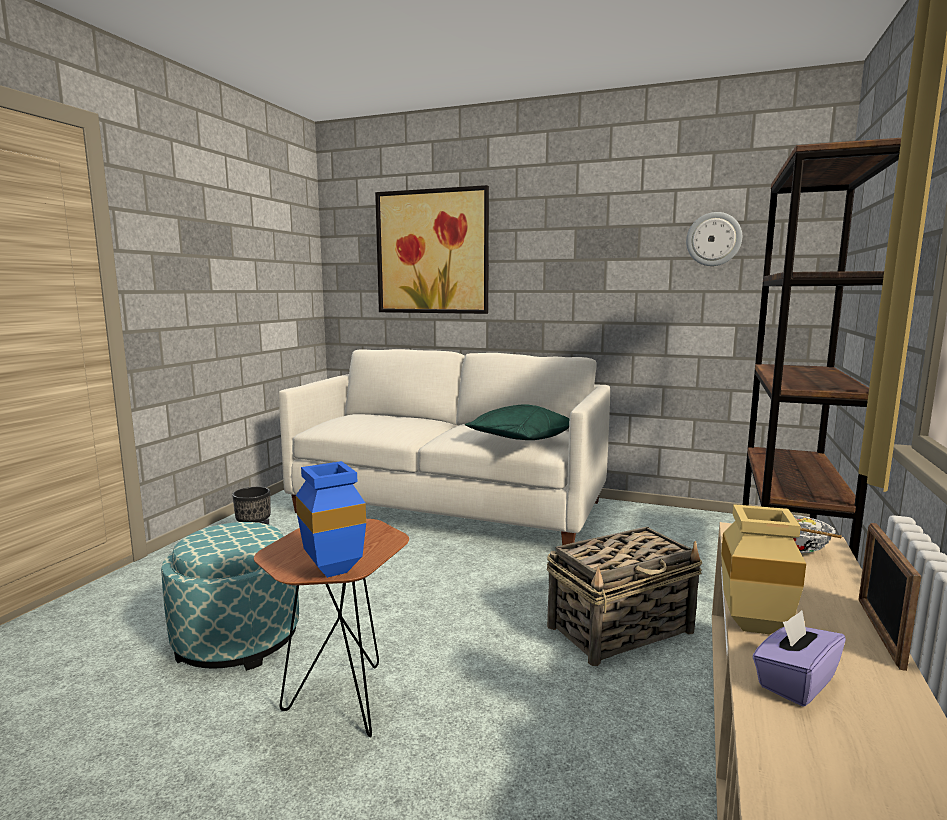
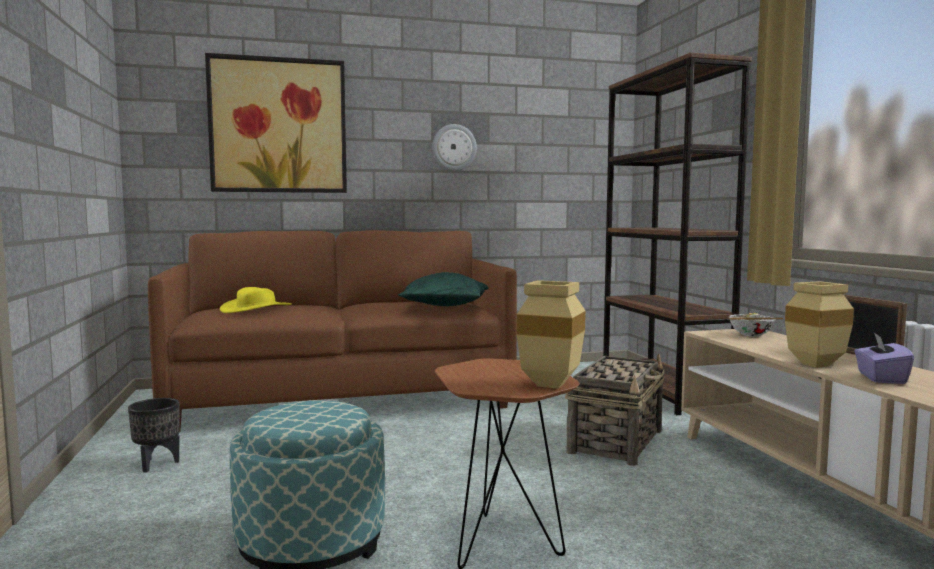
camera: 35 degrees left, 5 degrees down
(330, 570) = (546, 385): blue vase -> beige vase
(370, 420) = (256, 309): none -> yellow hat
(449, 506) = (342, 397): white sofa -> brown sofa
(713, 239) = (548, 129): wall clock -> wall clock (454, 147)

